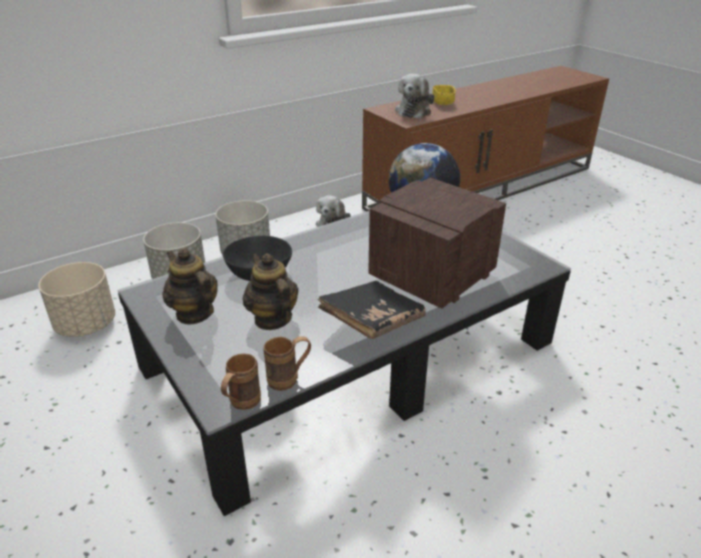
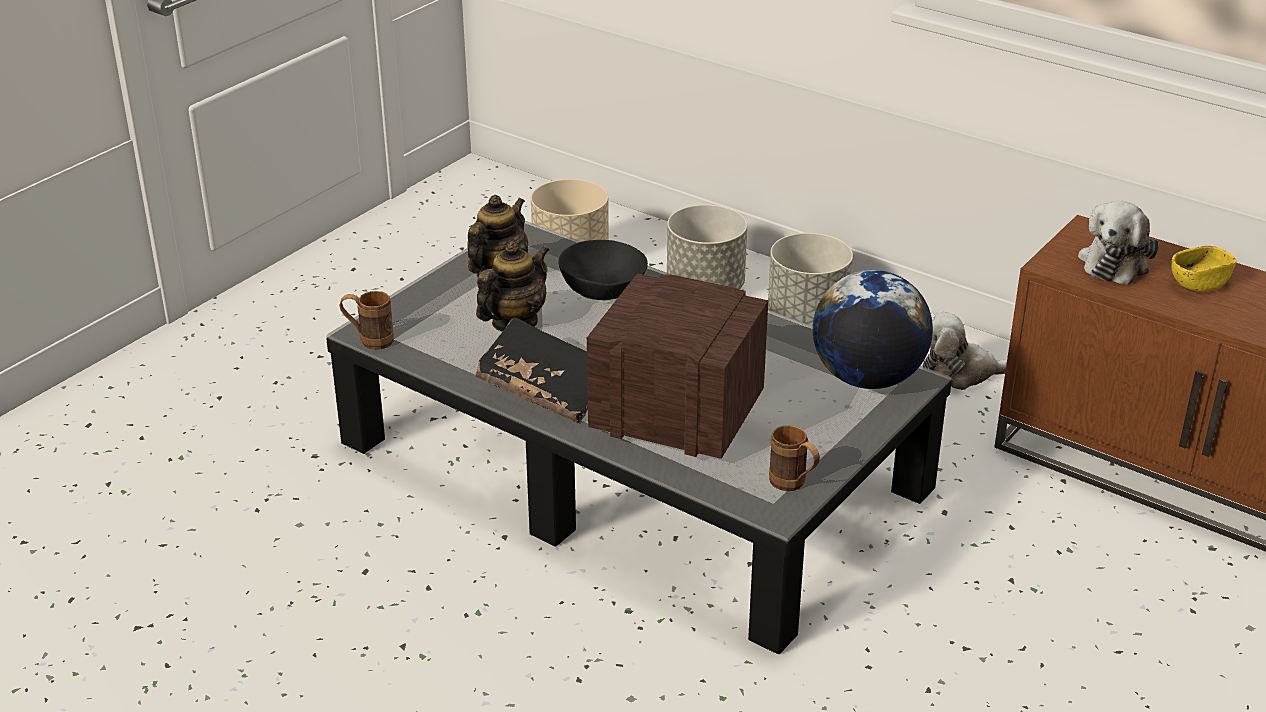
camera: 70 degrees right, 0 degrees up
(289, 379) = (418, 358): brown mug -> brown mug (793, 485)
(414, 111) = (1115, 262): plush toy -> plush toy turned 60 degrees counterclockwise

